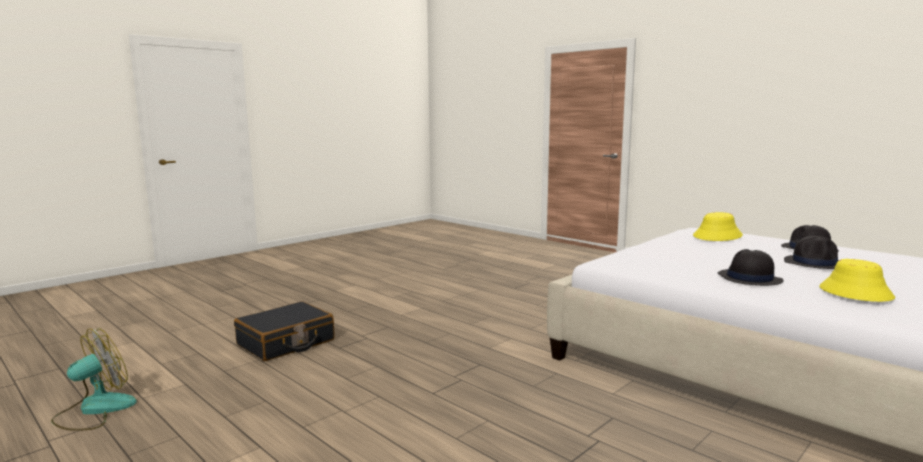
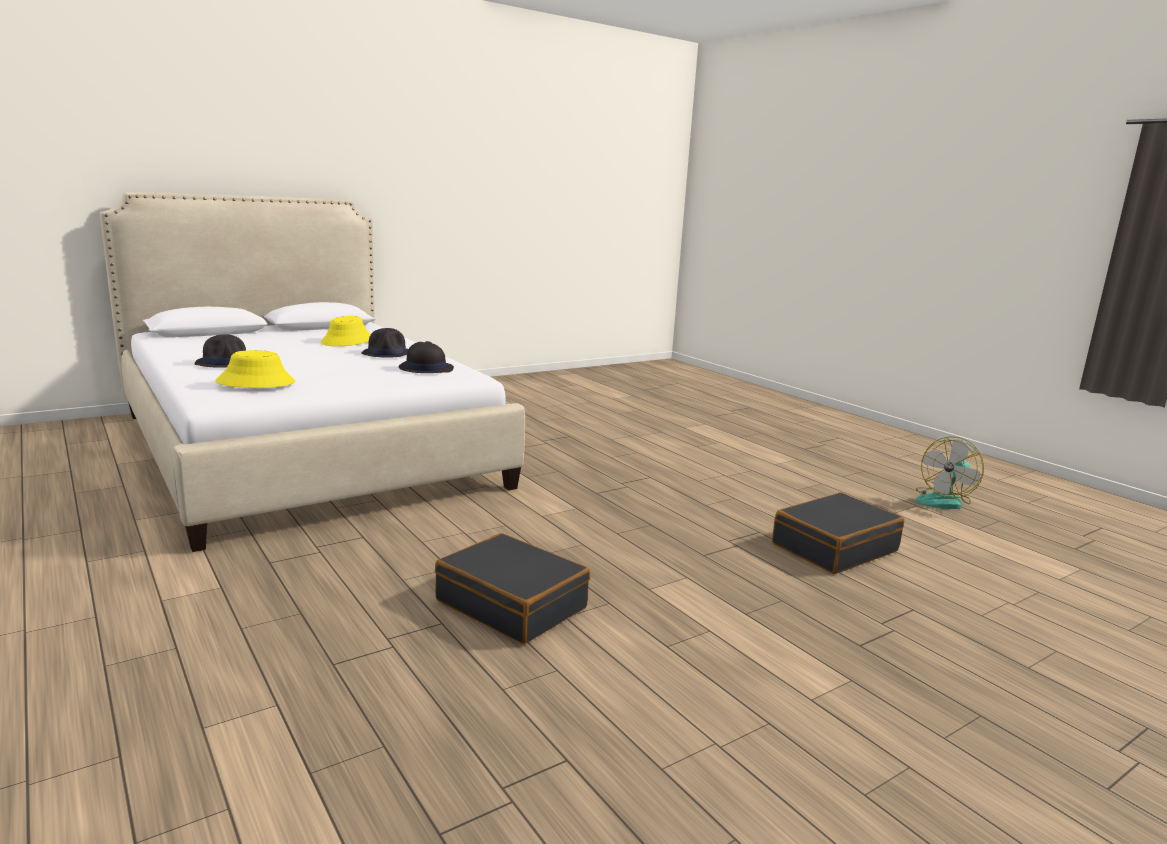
camera: 170 degrees left, 5 degrees up
(489, 295) = (512, 604): none -> black suitcase
(815, 263) = (284, 354): black hat -> black hat (425, 368)

